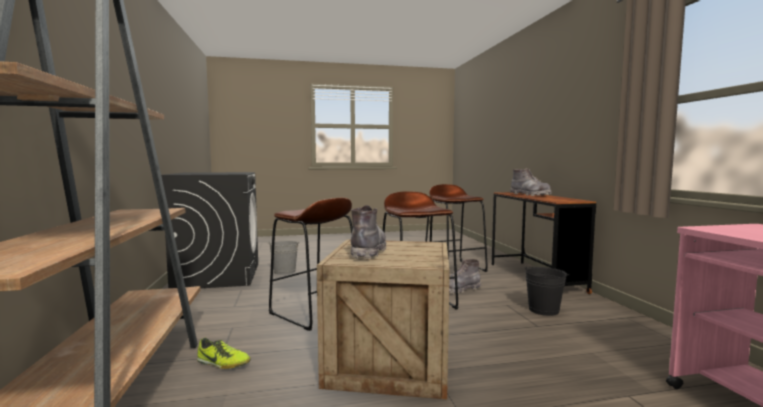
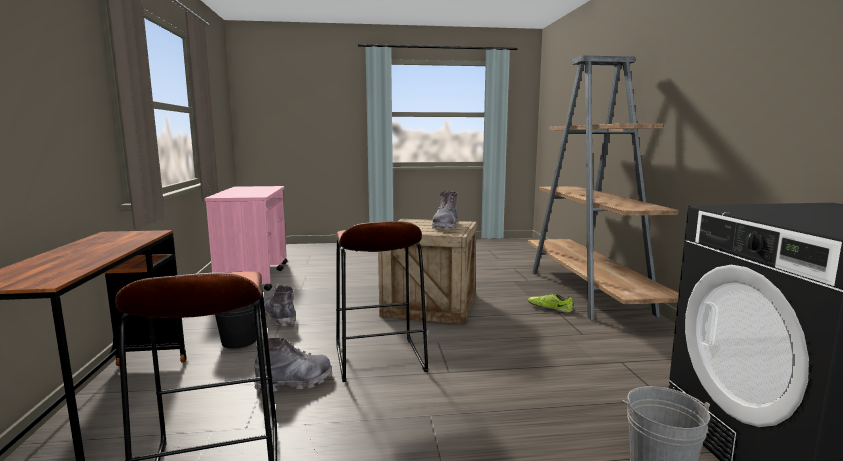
camera: 175 degrees left, 5 degrees up
(314, 312) = (508, 348): brown stool -> none
(530, 195) = (68, 260): grey boot -> grey boot (280, 317)

